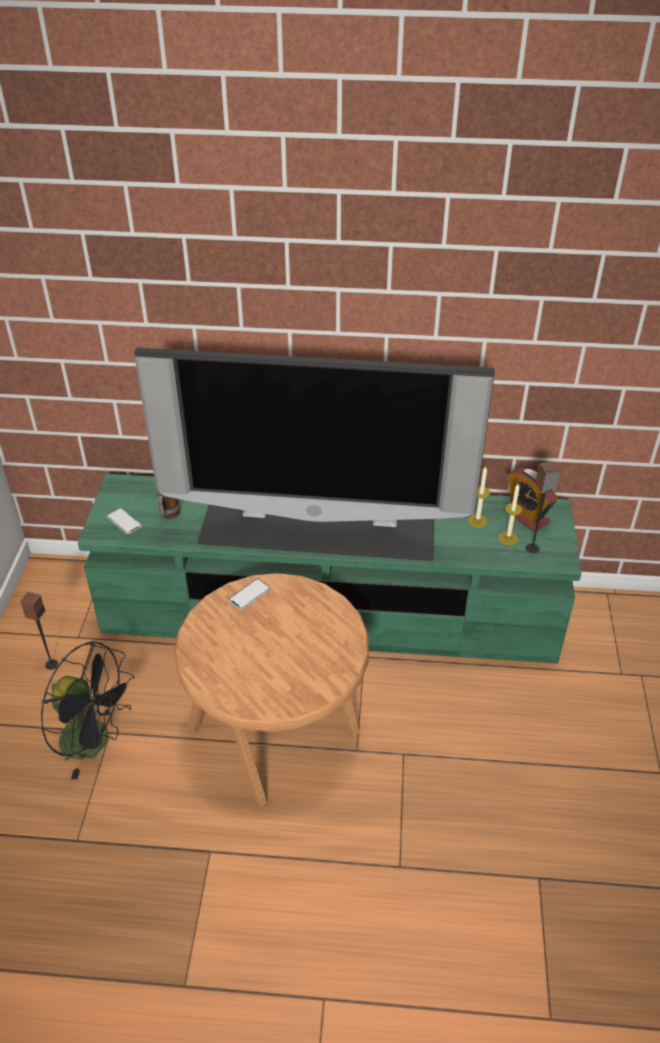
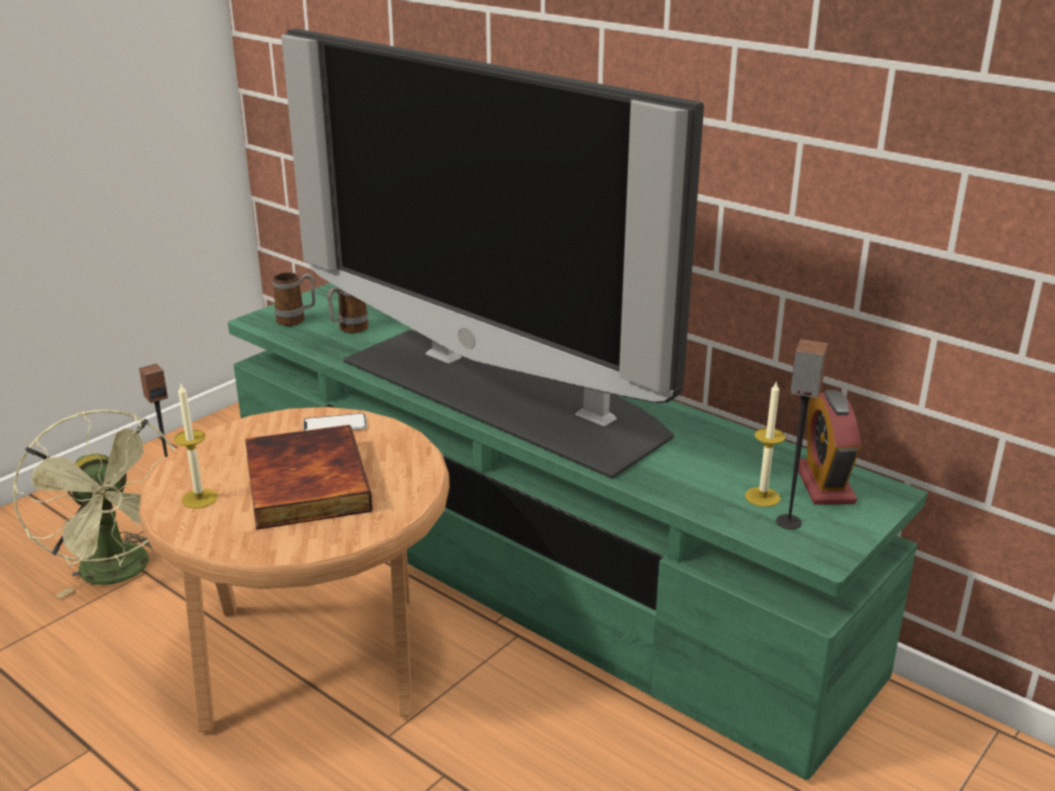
camera: 35 degrees right, 15 degrees down
(95, 741) = (121, 573): black fan -> green fan
(124, 522) = (296, 320): phone -> mug
(281, 643) = (303, 483): none -> book
(477, 521) = (736, 463): candle -> candle (199, 498)

